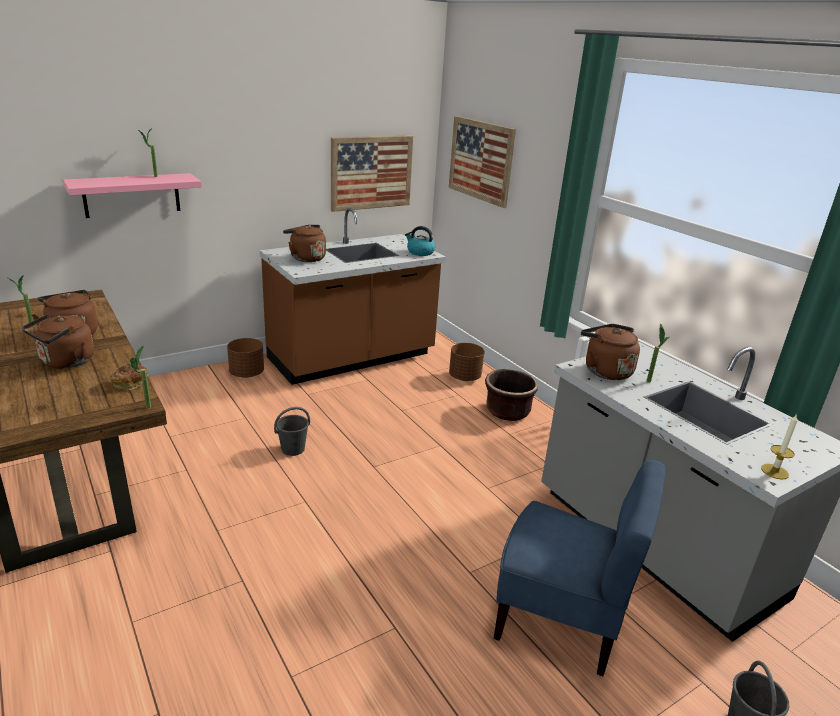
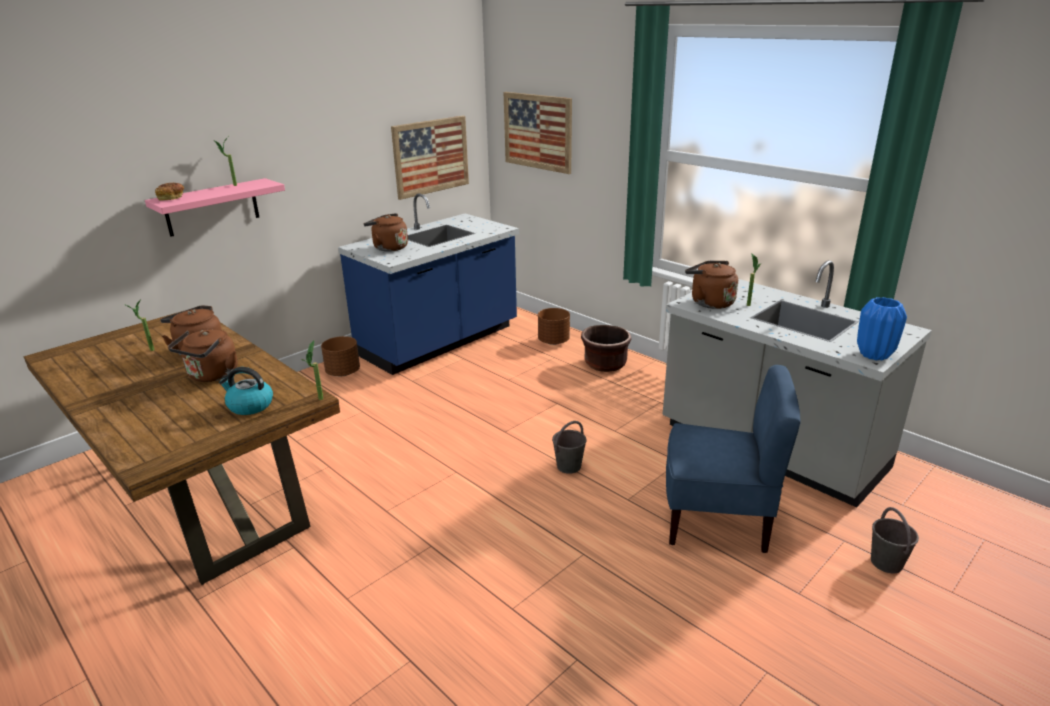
camera: 10 degrees left, 0 degrees up
(131, 384) = (290, 383): bread -> bread (171, 198)
(293, 449) = (423, 430): grey bucket -> grey bucket (569, 466)
(352, 358) = (439, 341): brown counter -> blue counter
(420, 252) = (493, 227): kettle -> kettle (249, 406)
(774, 471) = (873, 355): candle -> blue vase

